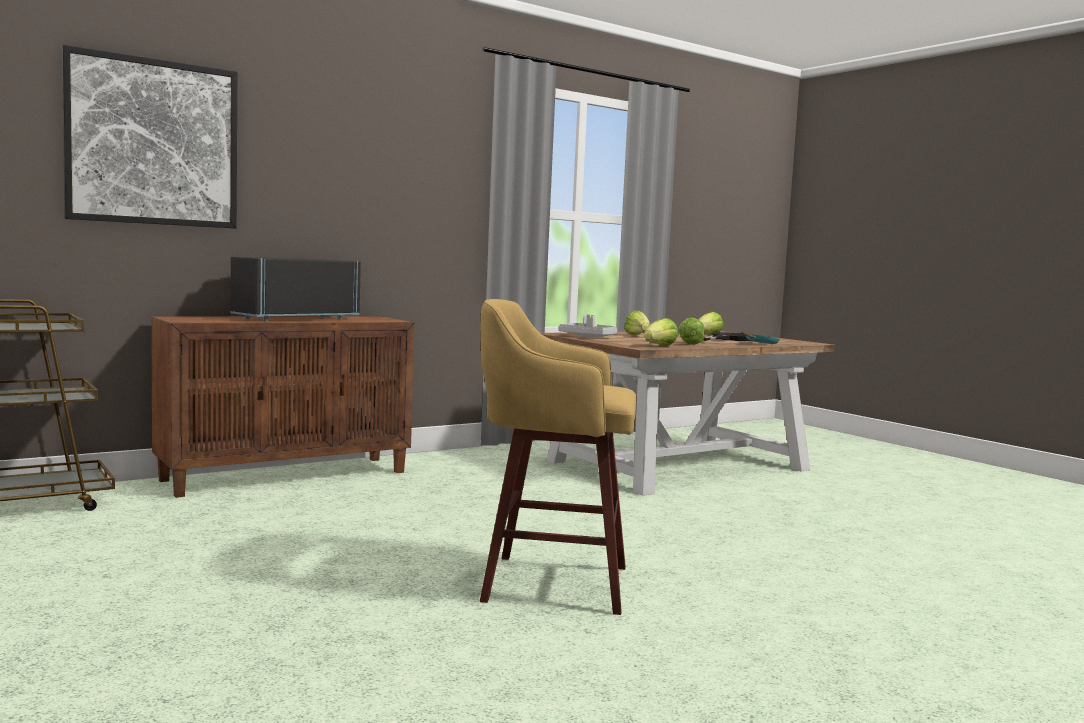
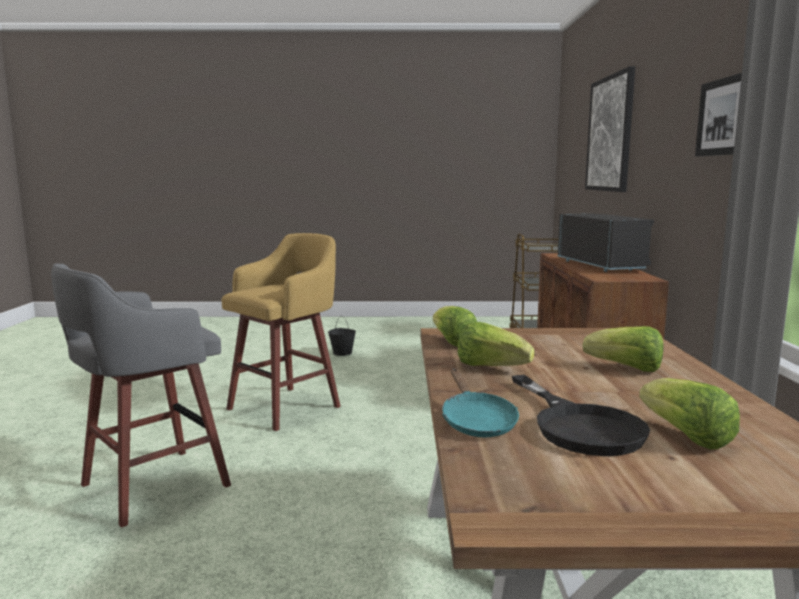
camera: 125 degrees right, 5 degrees up
(213, 620) = (342, 353): none -> black bucket
(435, 175) = (724, 117): none -> picture
(588, 337) = (583, 337): grey tray -> none
(819, 577) = (150, 487): none -> grey stool

